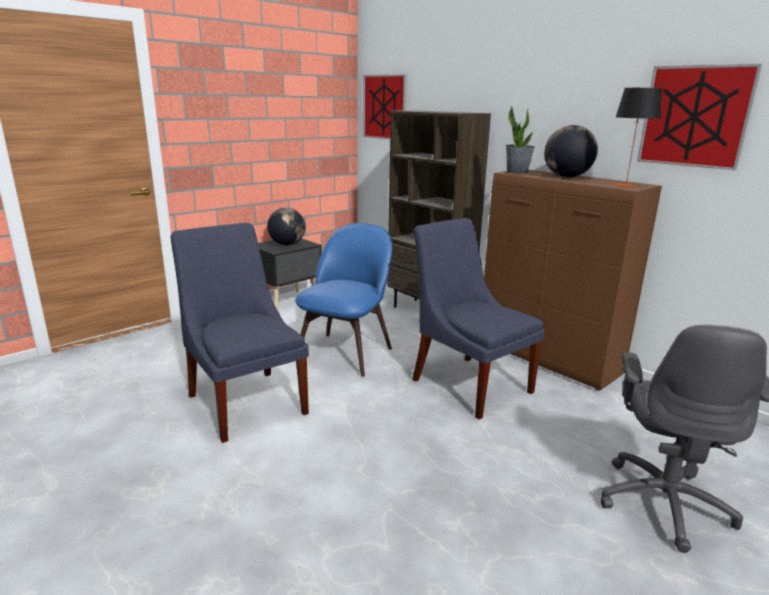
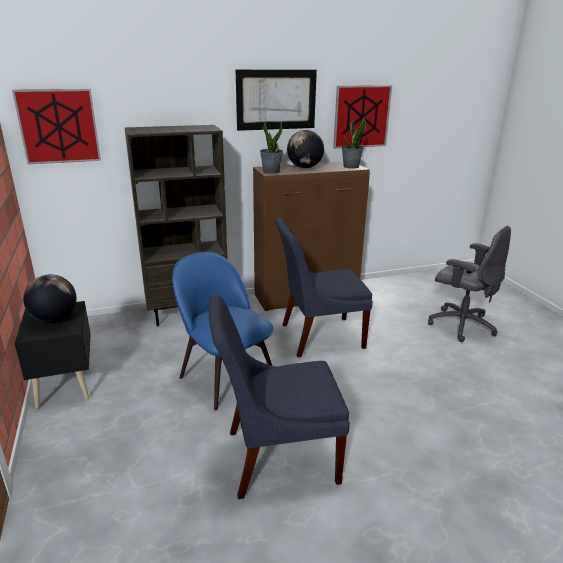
camera: 65 degrees left, 5 degrees up
(566, 87) = (276, 100): none -> picture
(626, 186) = (351, 166): table lamp -> potted plant

